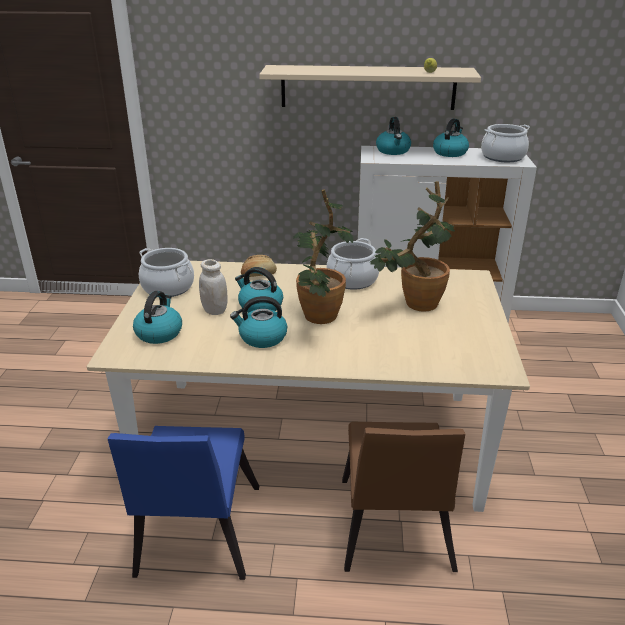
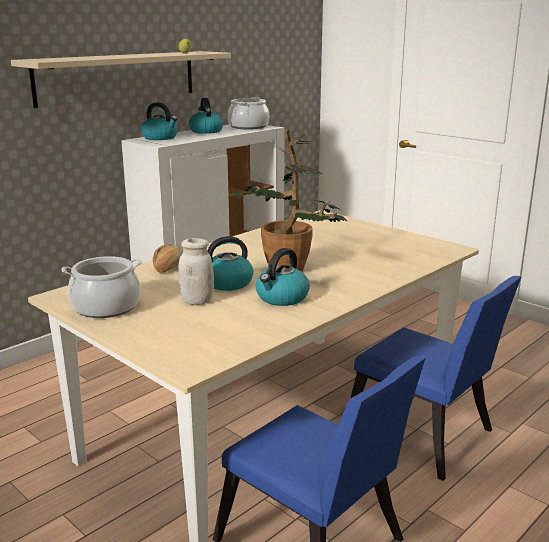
camera: 50 degrees left, 10 degrees down
(159, 332) = (189, 334): kettle -> none
(352, 280) = (251, 244): cooking pot -> none
(393, 531) = (424, 437): brown chair -> blue chair
(414, 305) = (327, 240): potted plant -> none

